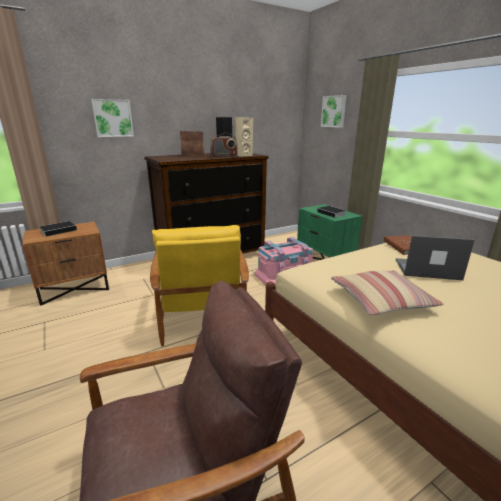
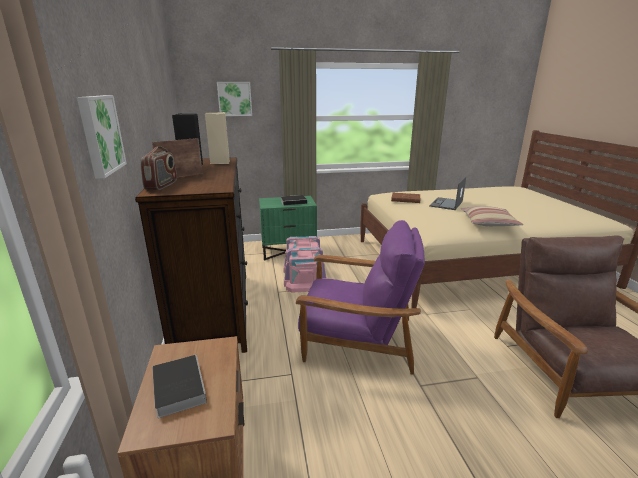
camera: 70 degrees left, 0 degrees up
(202, 313) = (357, 339): yellow armchair -> purple armchair
(224, 157) = (223, 168): radio -> radio (162, 185)

